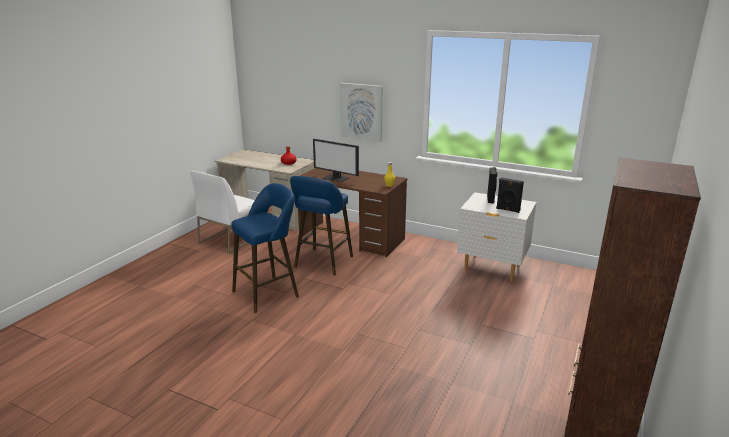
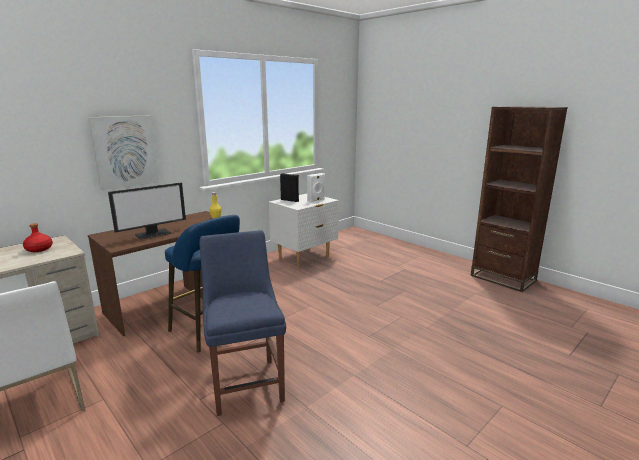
camera: 70 degrees left, 5 degrees down
(269, 293) = (246, 382): blue stool -> blue chair
(507, 210) = (316, 200): black speaker -> white speaker

